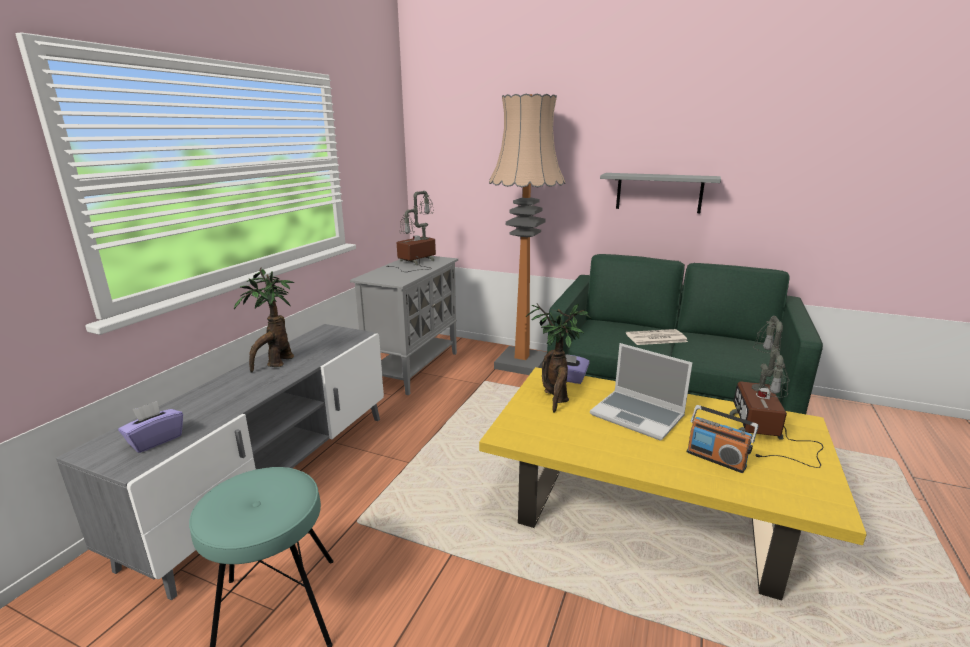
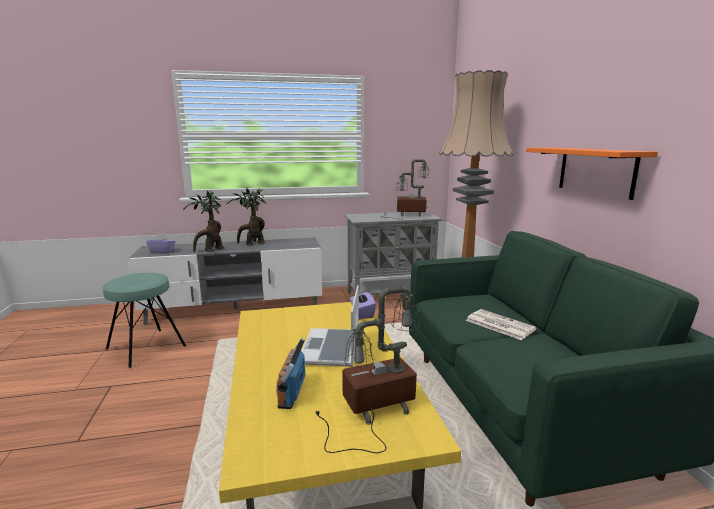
camera: 55 degrees right, 5 degrees down
(555, 399) = (322, 317): potted plant -> potted plant (211, 250)
(659, 192) = (596, 171): grey shelf -> orange shelf

